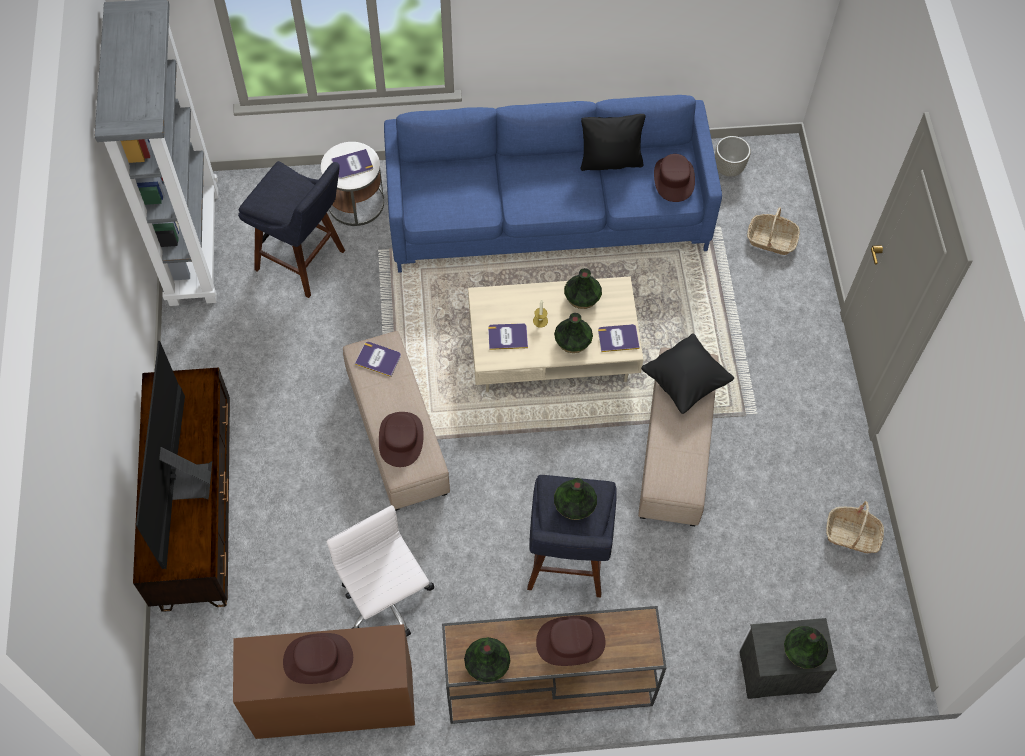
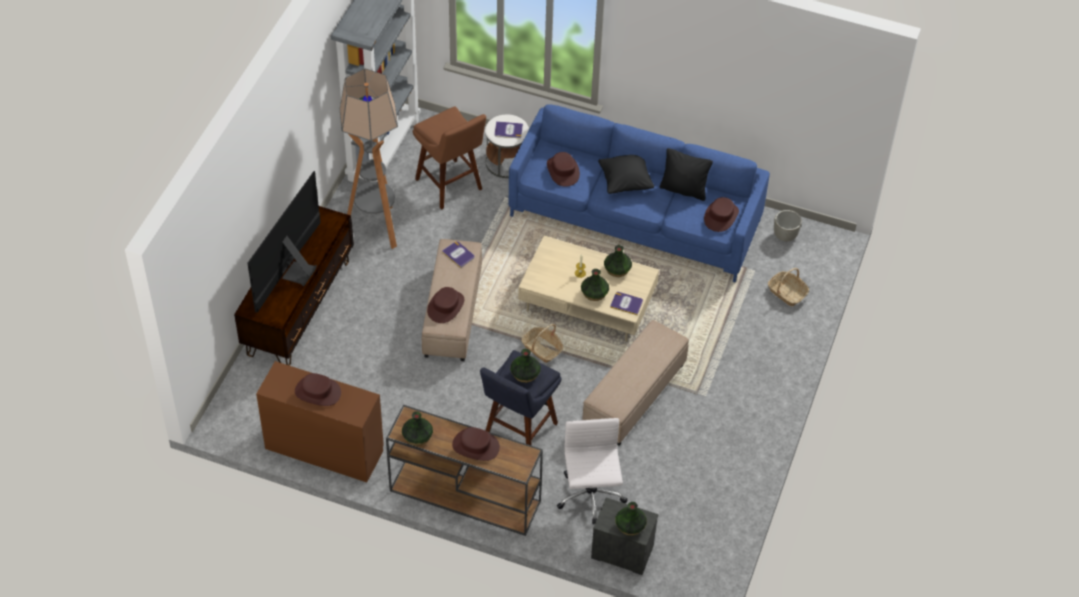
camera: 25 degrees right, 10 degrees down
(239, 357) = (376, 228): none -> floor lamp
(305, 262) = (451, 187): blue stool -> brown stool
(386, 601) = (389, 406): white office chair -> white office chair (590, 497)
(453, 194) = (563, 171): none -> brown hat
(507, 337) = (552, 274): book -> none
(685, 382) = (654, 346): black pillow -> black pillow (625, 182)
(852, 535) = (725, 494): basket -> basket (542, 349)

